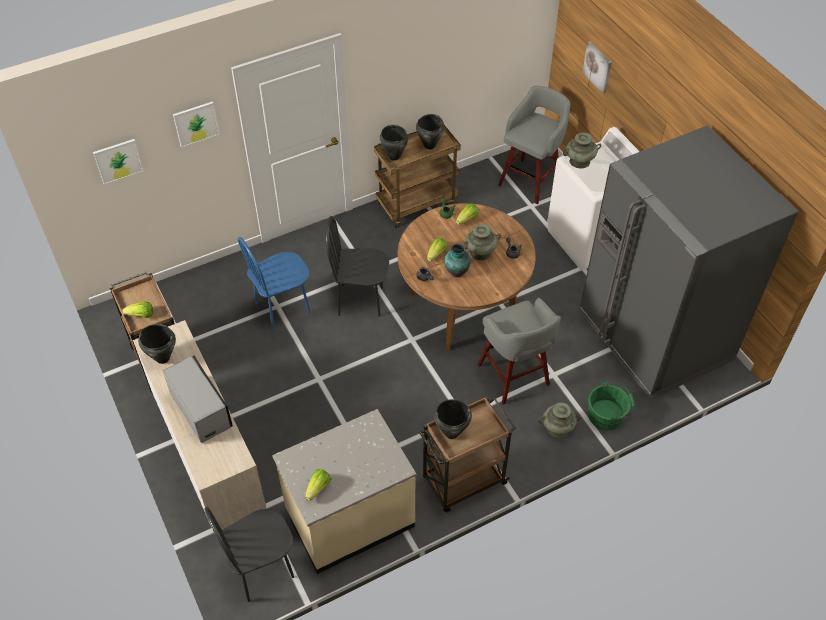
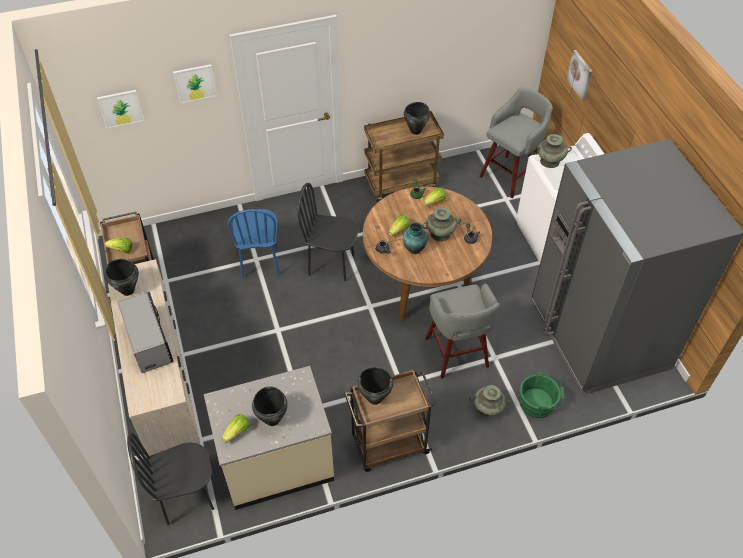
camera: 10 degrees right, 0 degrees up
(282, 308) = (260, 262): blue chair -> blue chair turned 75 degrees counterclockwise
(394, 156) = (381, 137): black cooking pot -> black cooking pot (272, 420)

